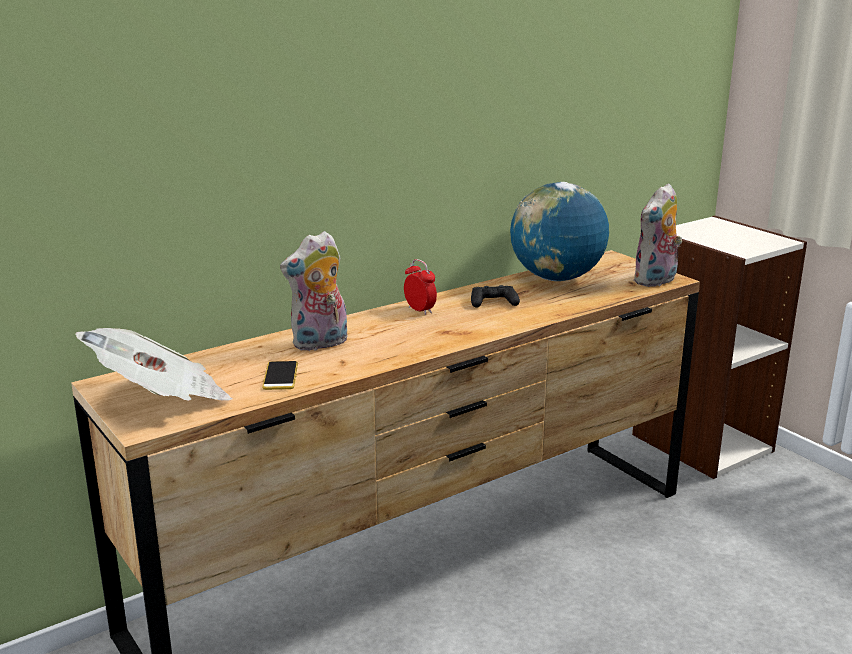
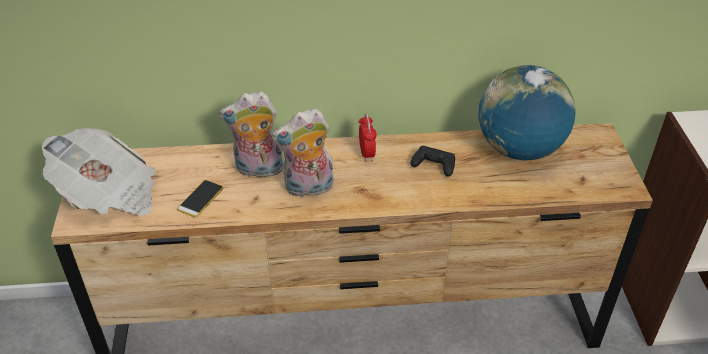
camera: 30 degrees right, 20 degrees up
(656, 281) = (608, 185): plush toy -> plush toy (308, 188)

